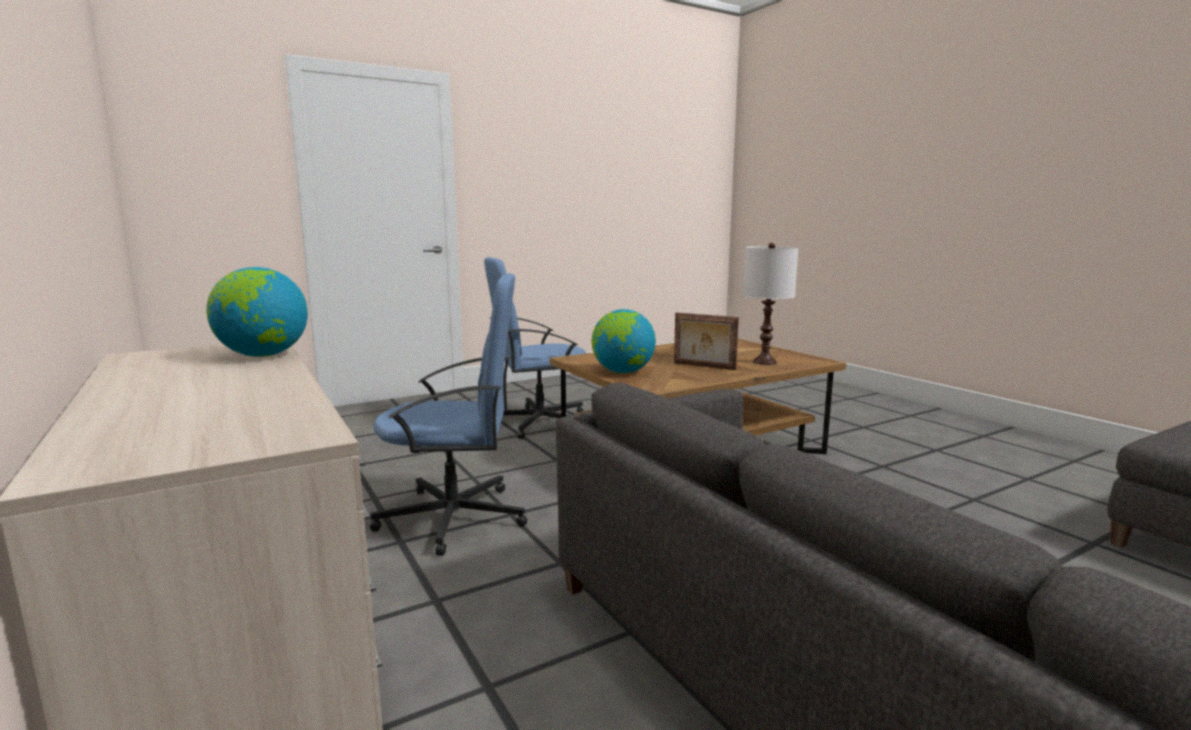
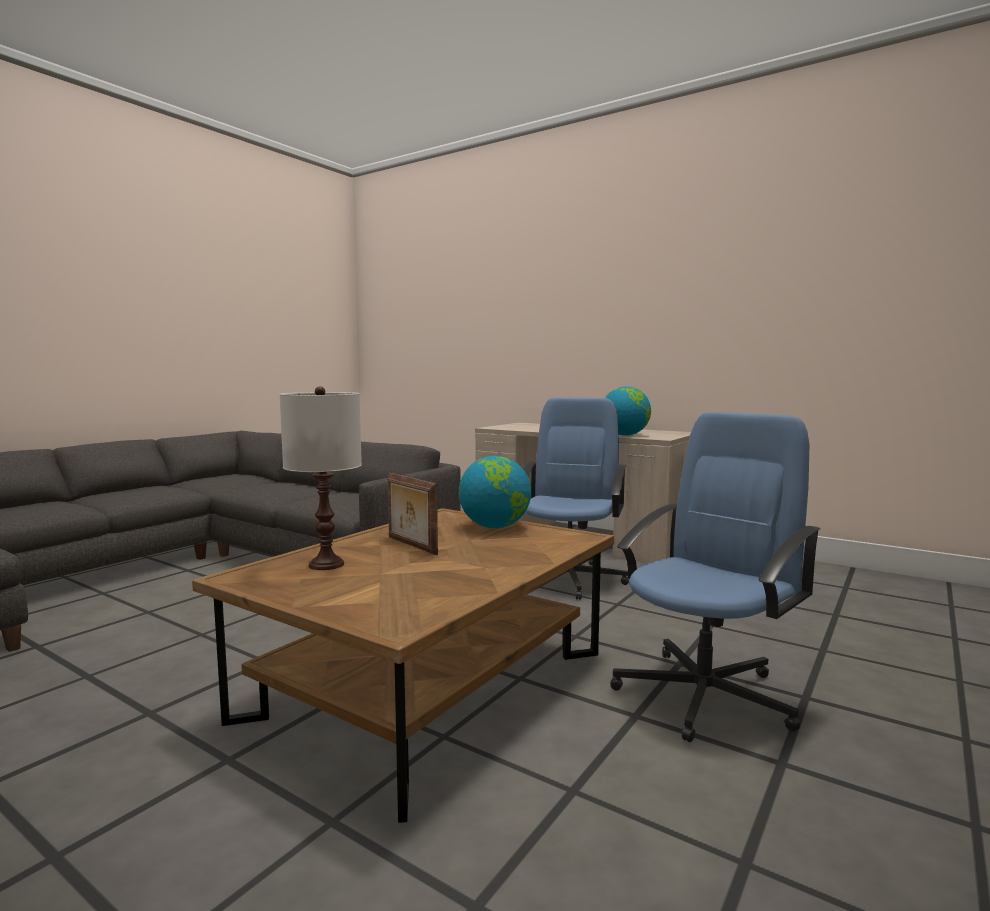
camera: 155 degrees right, 5 degrees down
(455, 518) = (570, 578): blue office chair -> blue office chair turned 135 degrees clockwise
(703, 366) = (410, 545): picture frame -> picture frame turned 135 degrees counterclockwise

